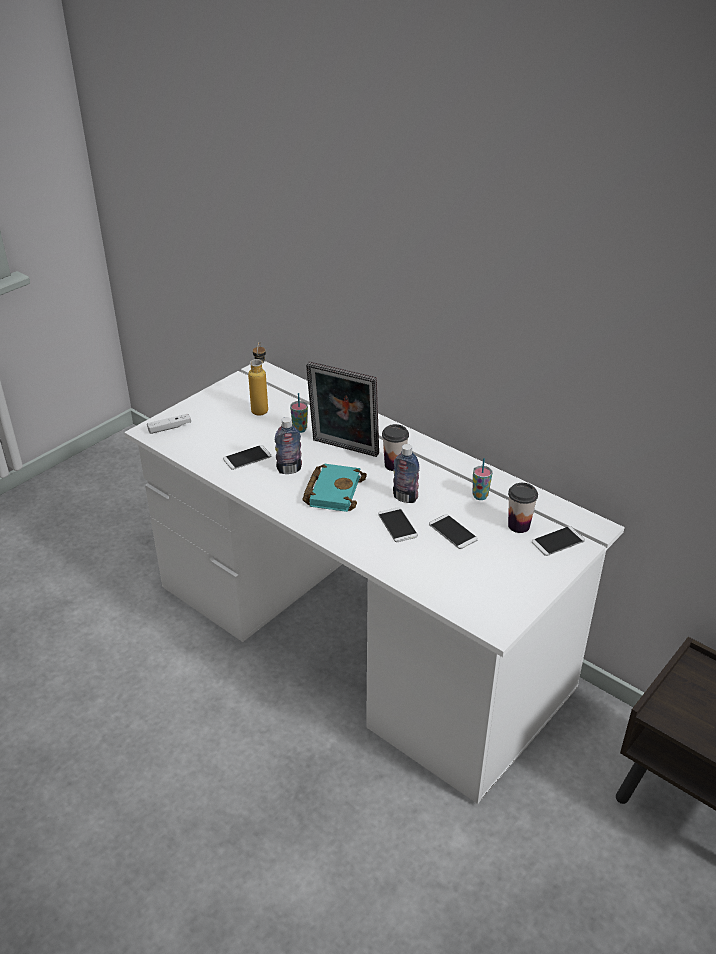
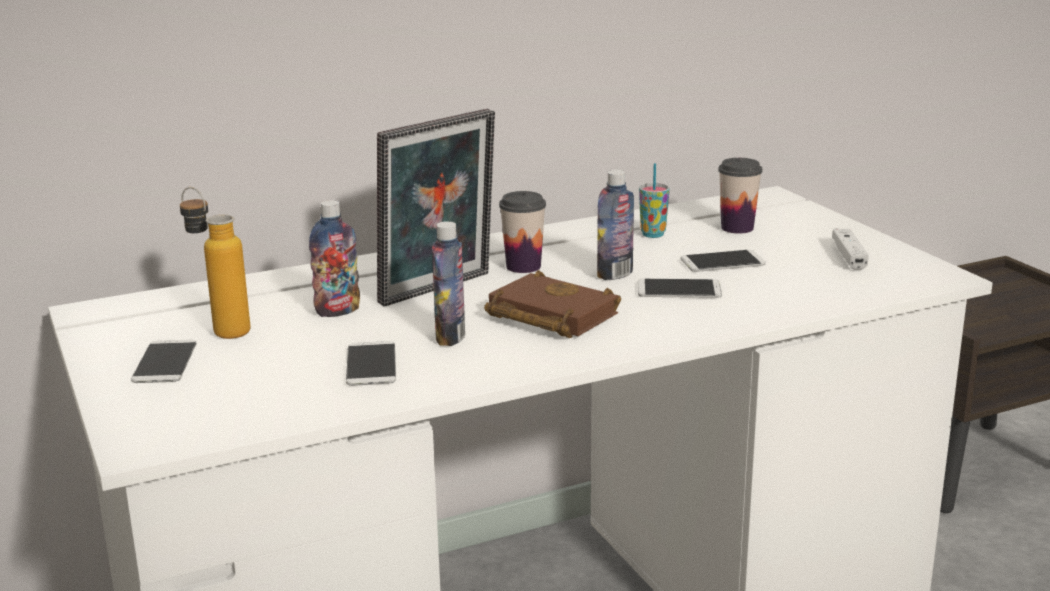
camera: 65 degrees left, 15 degrees down
(169, 428) = (162, 422): white game controller -> white game controller (849, 256)
(300, 429) = (337, 311): cup -> bottle
(333, 491) = (547, 316): turquoise book -> brown book
(558, 541) = (785, 217): phone -> phone (165, 363)

